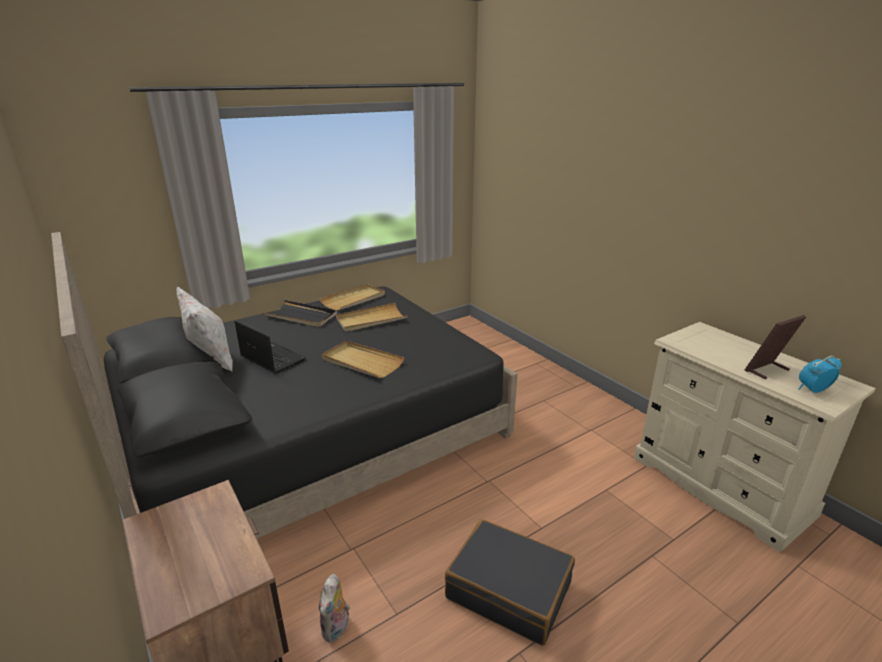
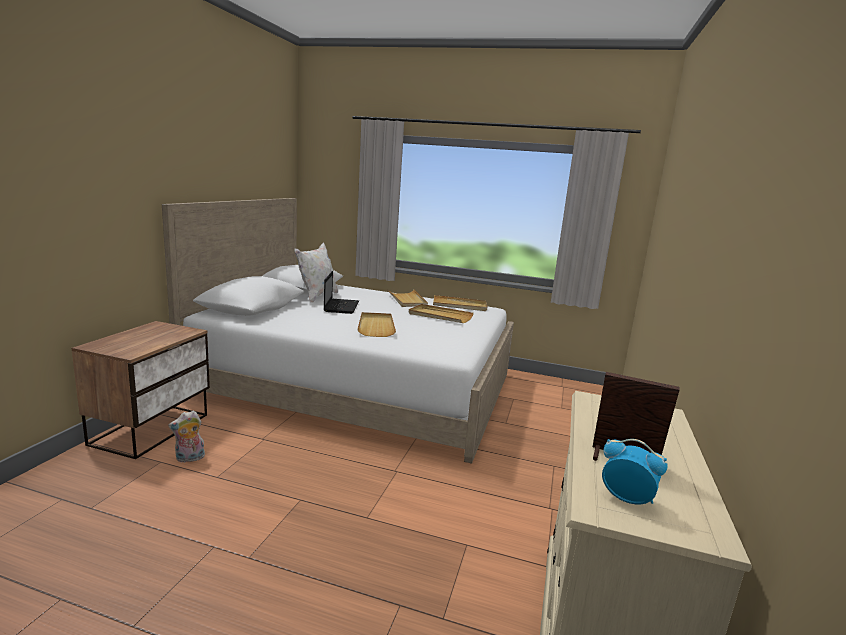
camera: 50 degrees right, 10 degrees down
(301, 316) = (407, 300): black tray -> beige tray
(310, 432) = (359, 384): black bed -> white bed
(509, 590) = (277, 521): black suitcase -> none

